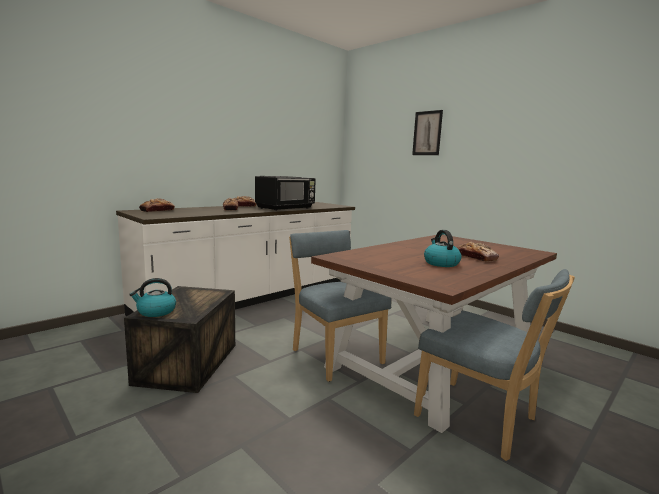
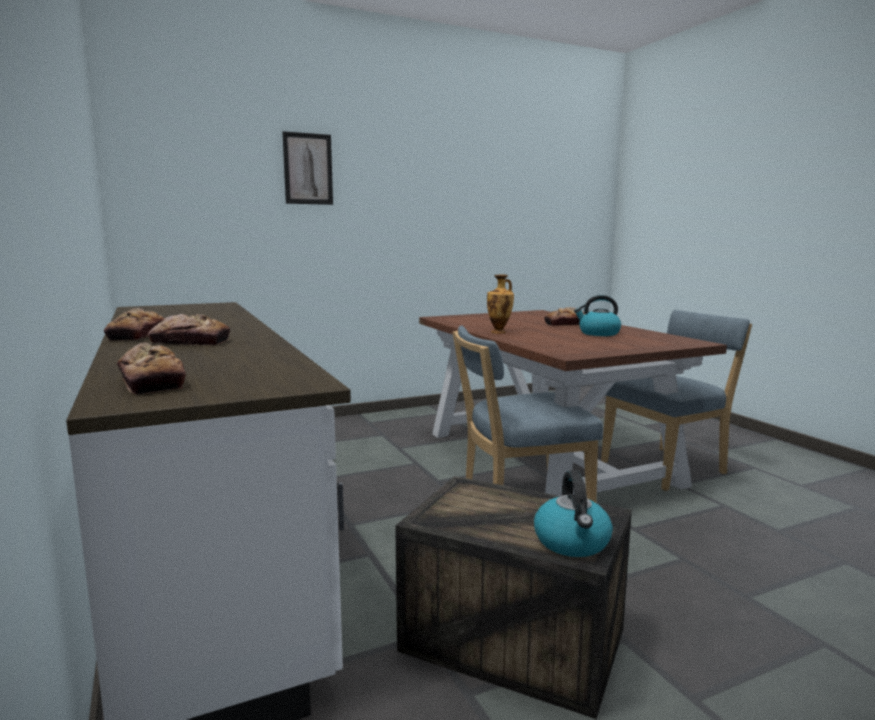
camera: 70 degrees left, 0 degrees up
(286, 208) = (224, 321): black microwave -> none
(402, 246) = (499, 332): none -> vase

